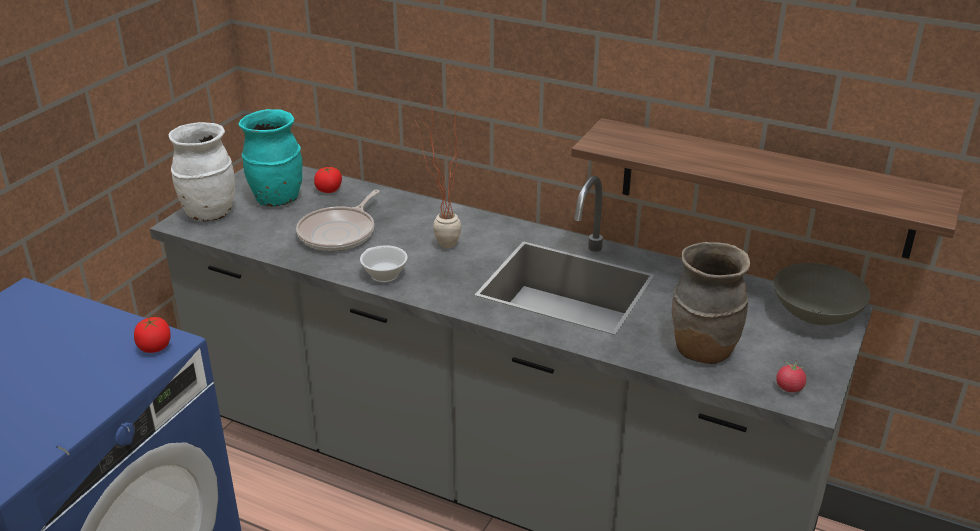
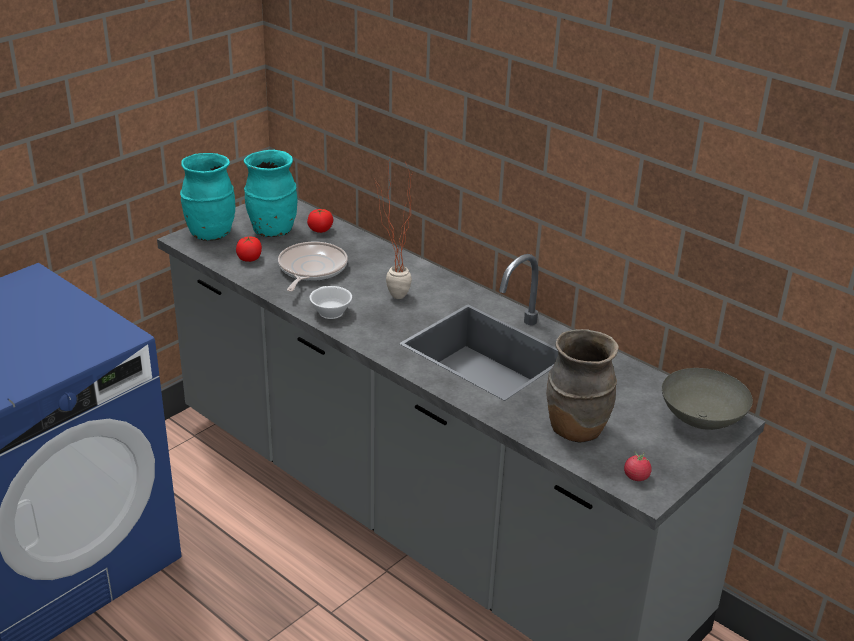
camera: 15 degrees right, 0 degrees up
(155, 347) = (112, 337): tomato -> tomato (249, 258)
(209, 213) = (210, 234): white vase -> turquoise vase
(339, 233) = (311, 269): frying pan -> frying pan turned 150 degrees clockwise
(764, 188) = (679, 291): shelf -> none

